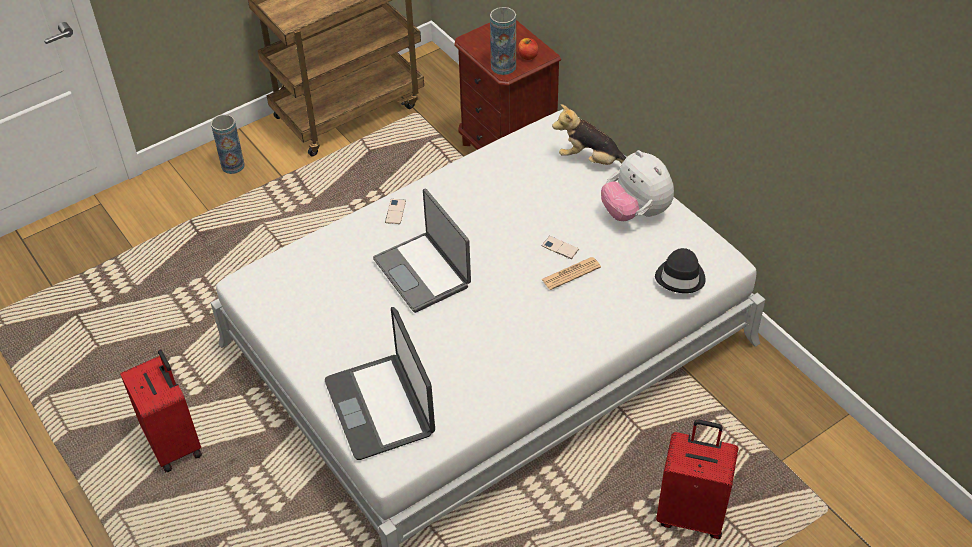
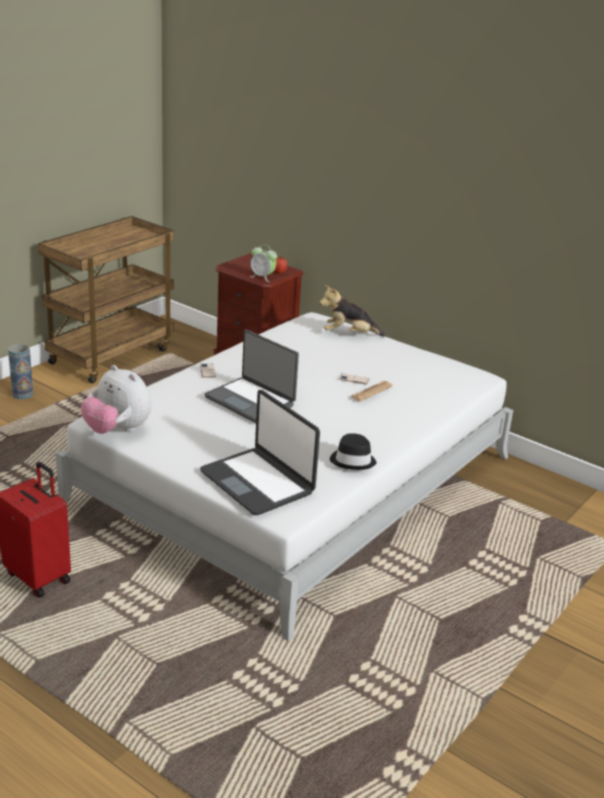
camera: 20 degrees left, 20 degrees down
(503, 66) = (262, 277): vase -> alarm clock
(635, 212) = (400, 357): plush toy -> plush toy (117, 430)
(681, 277) = (456, 386): black hat -> black hat (353, 460)
(691, 514) = (517, 563): red suitcase -> none

